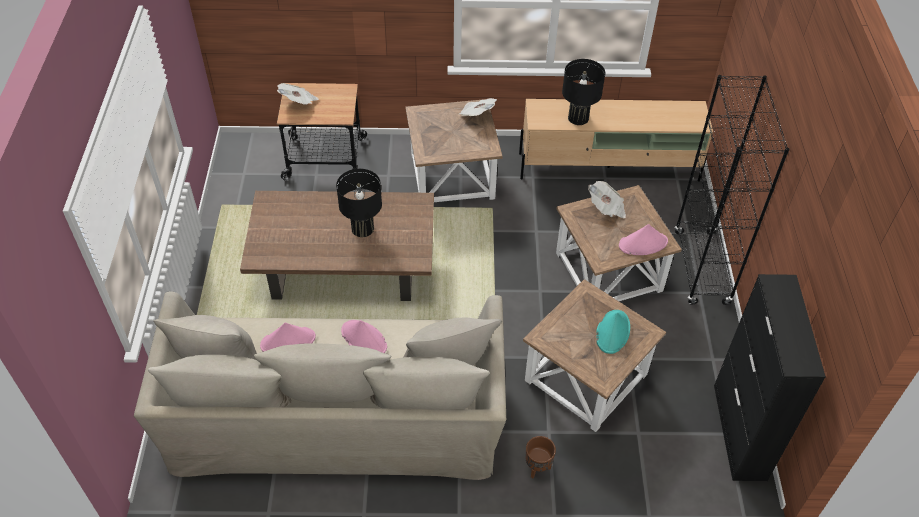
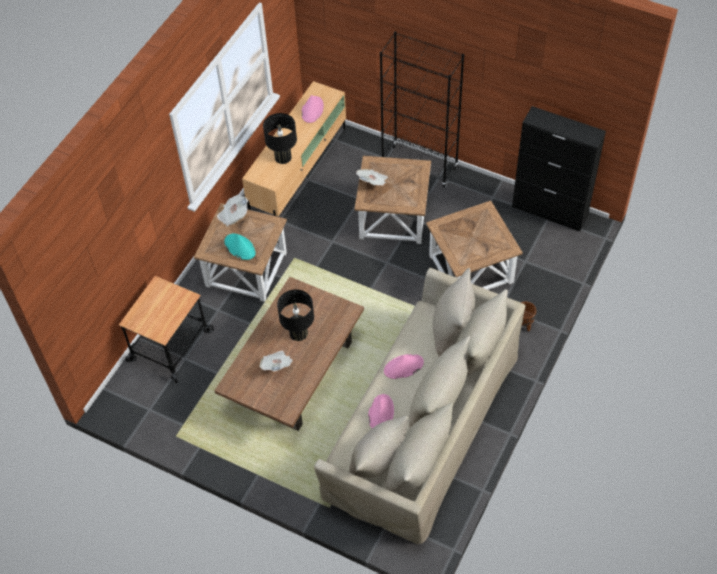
camera: 60 degrees left, 5 degrees up
(299, 102) = (149, 322): newspaper -> newspaper (277, 365)
(612, 332) = (476, 227): turquoise hat -> turquoise hat (239, 247)
(643, 244) = (415, 177): pink hat -> pink hat (312, 110)

